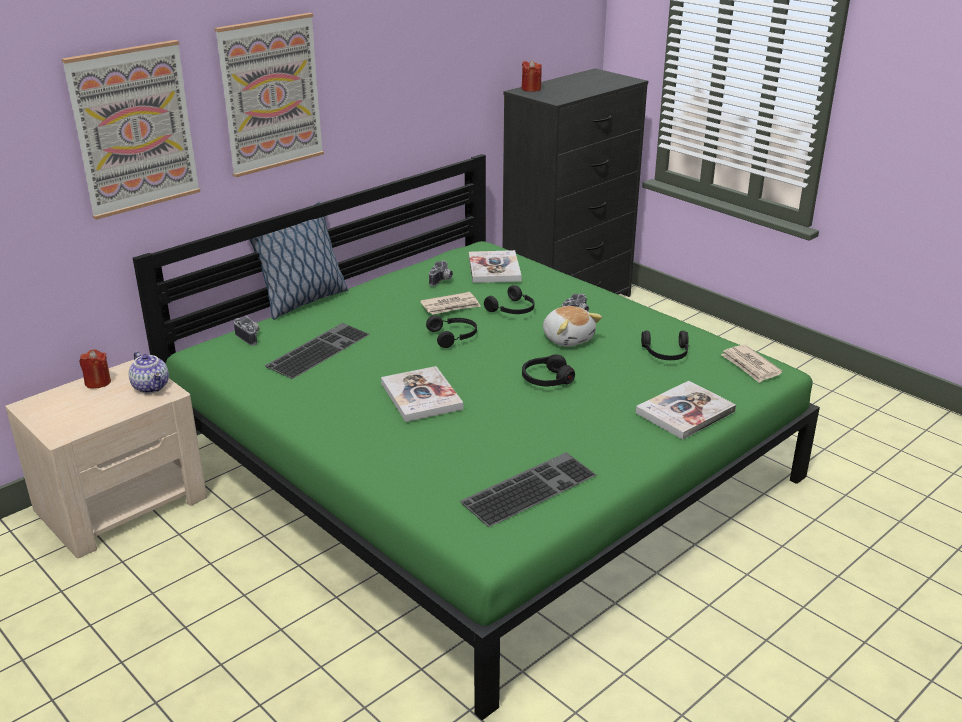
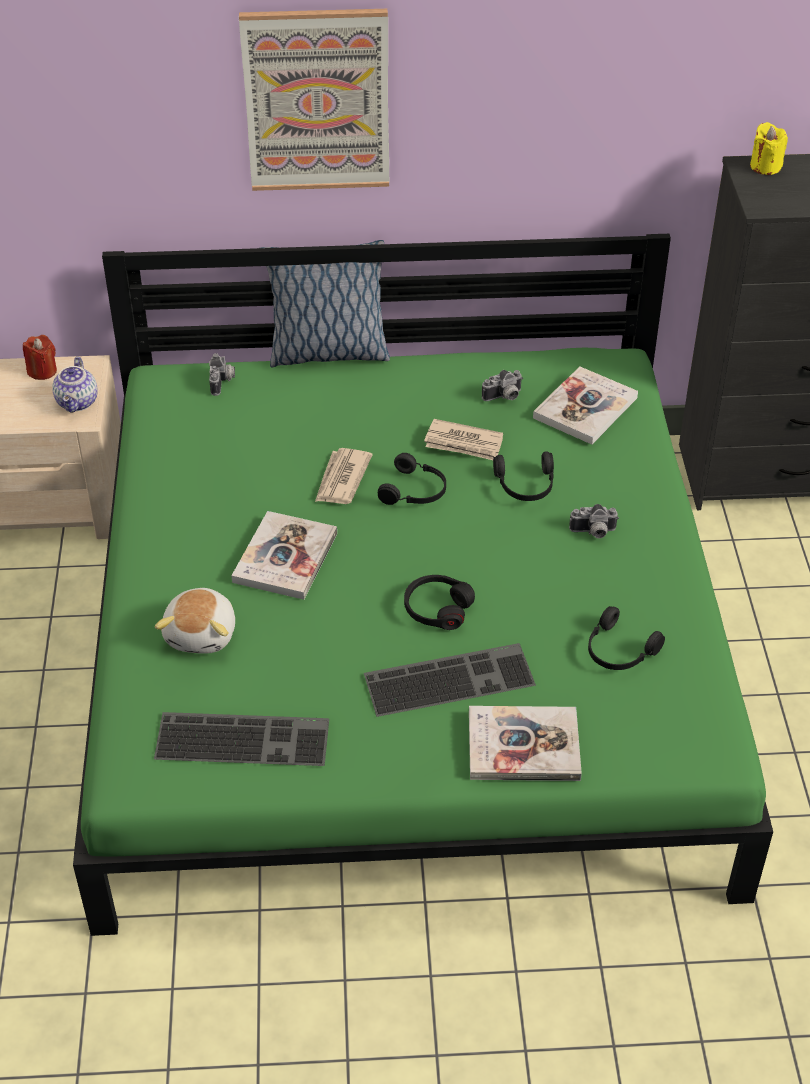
camera: 40 degrees right, 15 degrees up
(134, 129) = (120, 112): picture -> none
(318, 349) = (264, 434): keyboard -> keyboard (450, 677)
(531, 89) = (765, 166): red candle -> yellow candle
(568, 338) = (536, 563): plush toy -> plush toy (202, 634)
(750, 366) = (694, 729): newspaper -> newspaper (341, 479)

